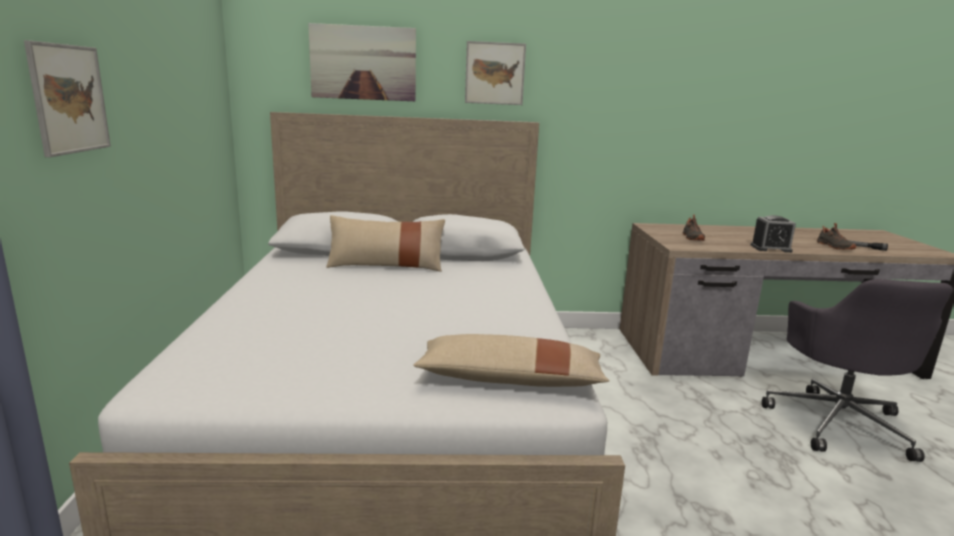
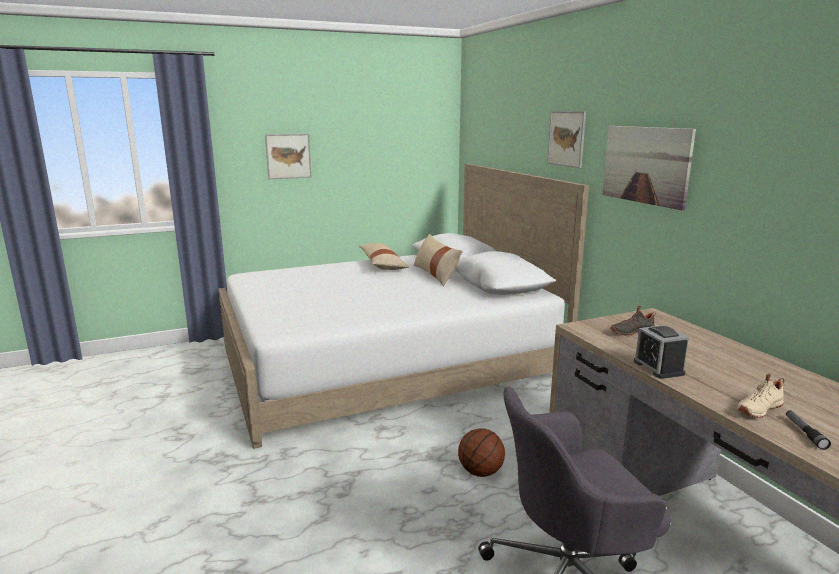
camera: 70 degrees right, 0 degrees up
(363, 63) = (504, 130): picture -> picture (645, 165)
(510, 379) = (284, 320): beige pillow -> beige pillow (383, 265)
(683, 417) = (480, 472): none -> basketball
(834, 247) = (758, 408): black shoe -> beige shoe

